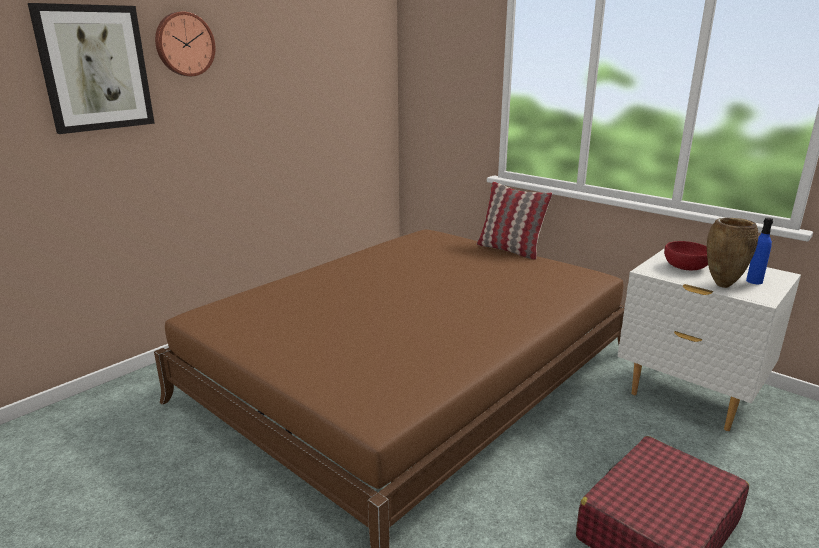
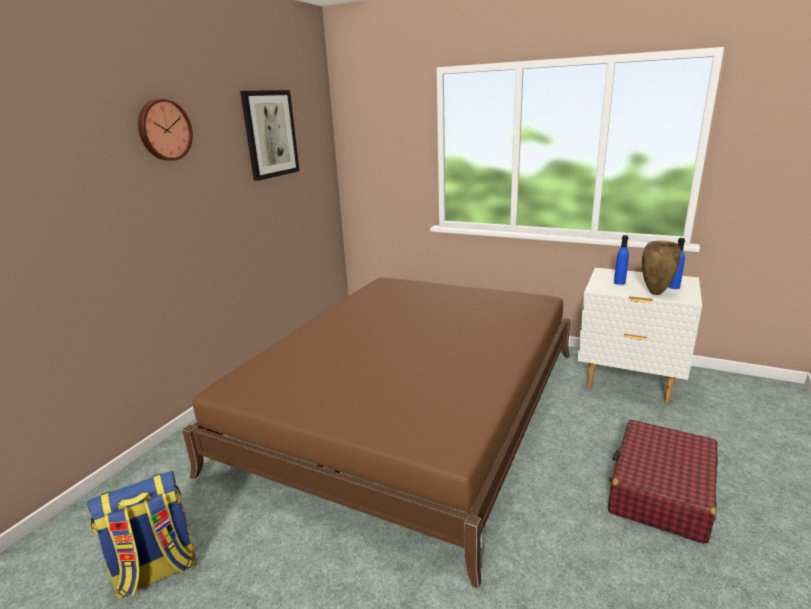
camera: 15 degrees left, 0 degrees up
(89, 481) = (156, 571): none -> backpack
(95, 68) = (85, 159): picture -> picture (270, 134)
(510, 250) = (462, 286): pillow -> none
(684, 267) = (619, 282): red bowl -> blue bottle

